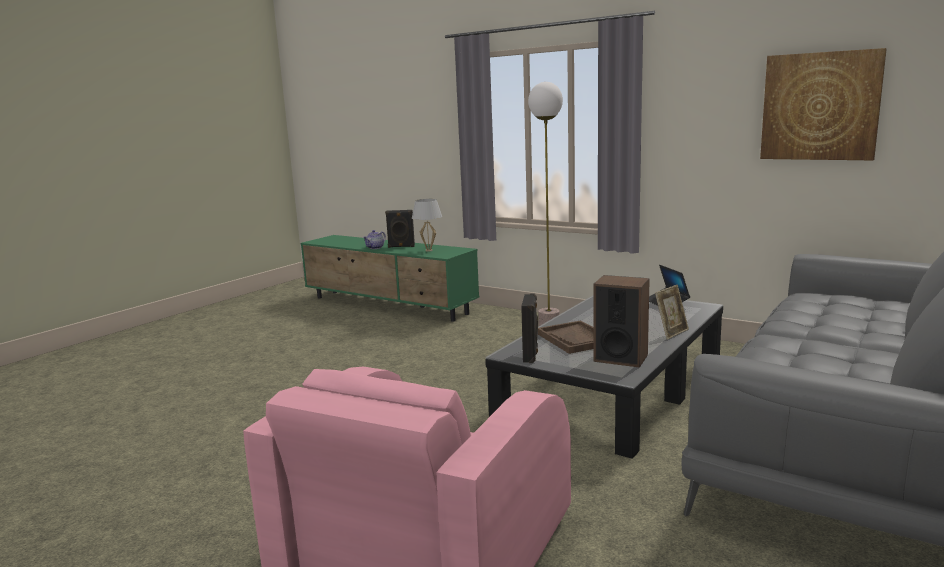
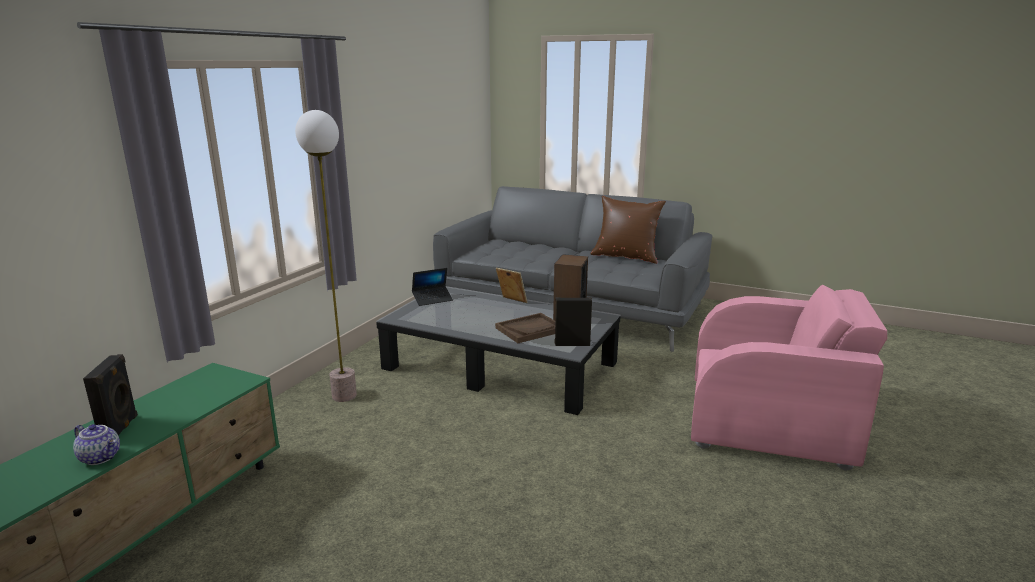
camera: 100 degrees left, 5 degrees up
(429, 250) = (190, 397): white table lamp -> none
(820, 106) = (421, 125): picture -> none
(879, 380) = (626, 256): none -> brown pillow

